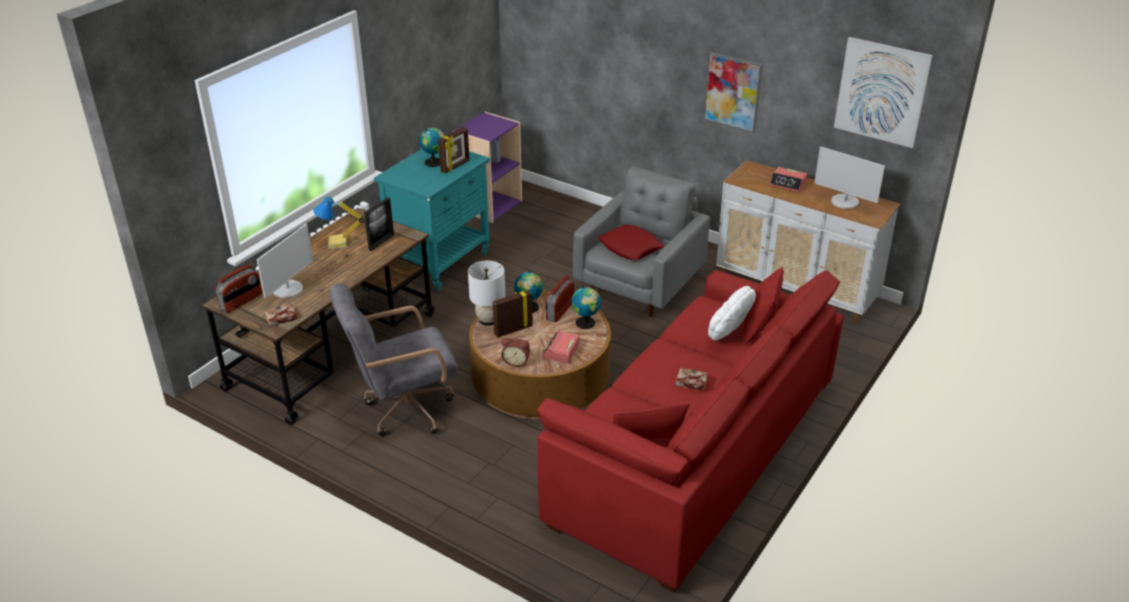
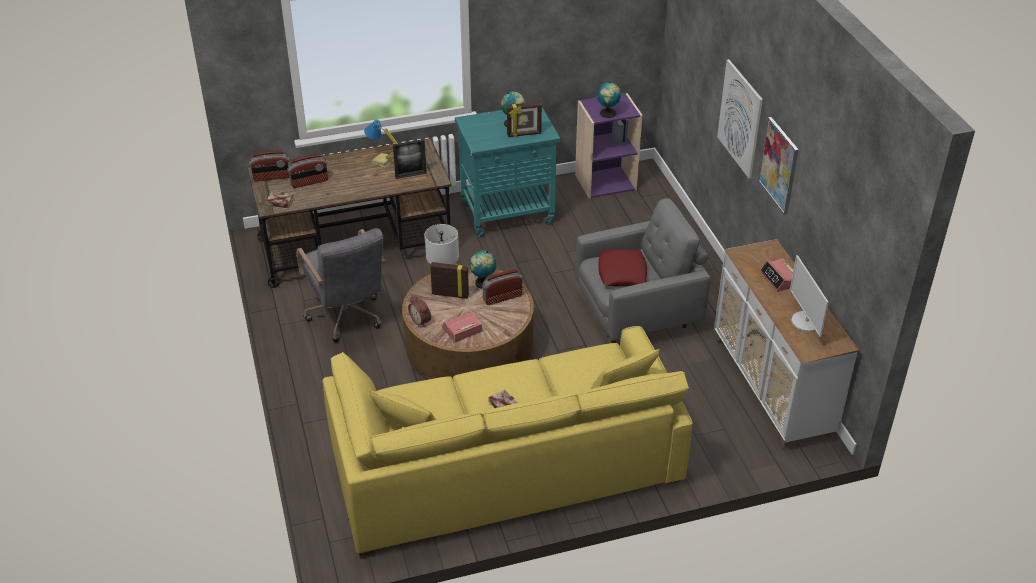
camera: 40 degrees right, 5 degrees up
(288, 289) = (309, 182): monitor -> radio
(404, 412) = (347, 319): grey office chair -> grey office chair turned 135 degrees counterclockwise
(586, 323) = (508, 318): globe -> globe (608, 114)
(692, 449) = (505, 467): red sofa -> yellow sofa
(729, 335) = (585, 387): white pillow -> none
(881, 92) = (863, 226): picture -> picture (740, 118)

